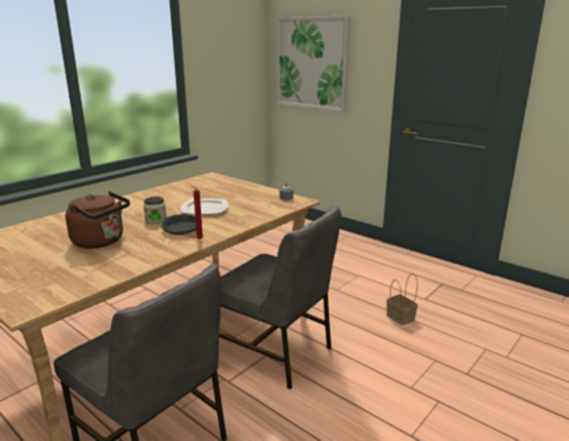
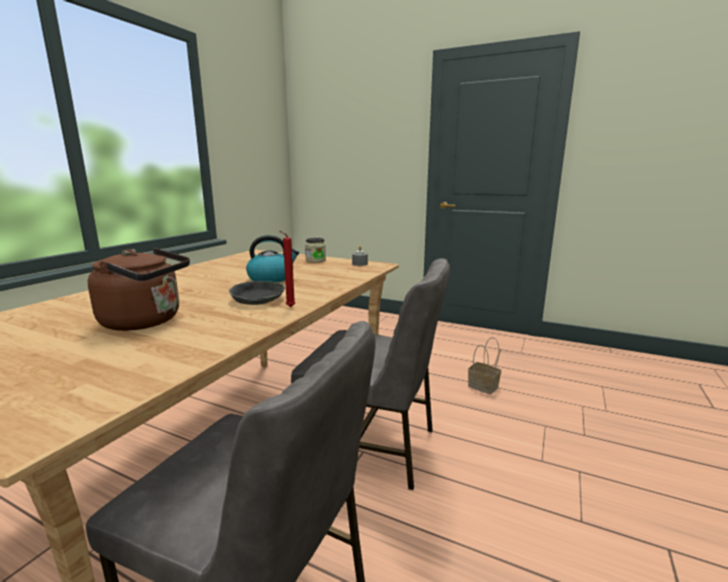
camera: 15 degrees left, 5 degrees down
(156, 220) = (215, 293): jar -> jar (315, 260)
(204, 208) = (271, 278): plate -> kettle
(311, 63) = (338, 145): picture -> none

